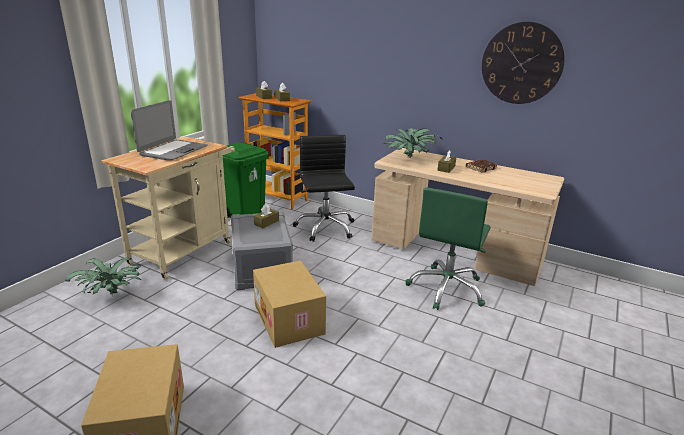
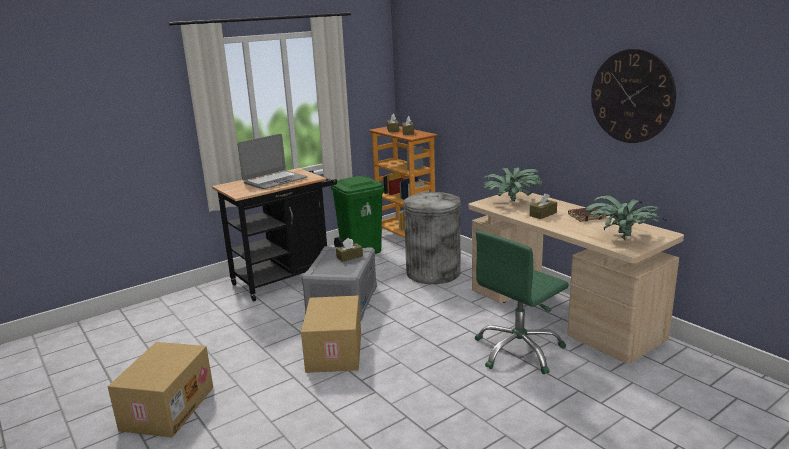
camera: 25 degrees right, 5 degrees down
(113, 295) = (205, 307): potted plant -> potted plant (623, 238)
(186, 250) = (286, 278): beige cart -> black cart
(325, 228) = (433, 272): black office chair -> grey trash can

